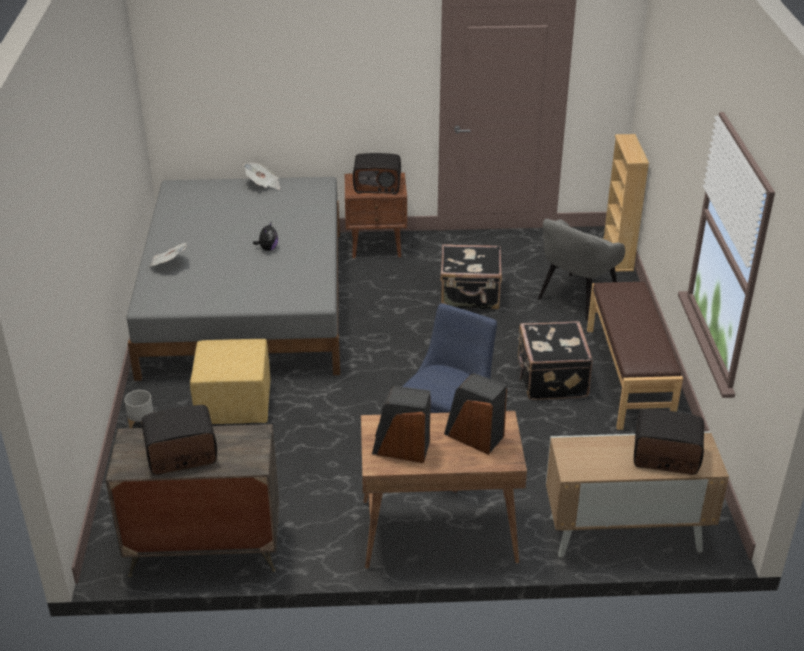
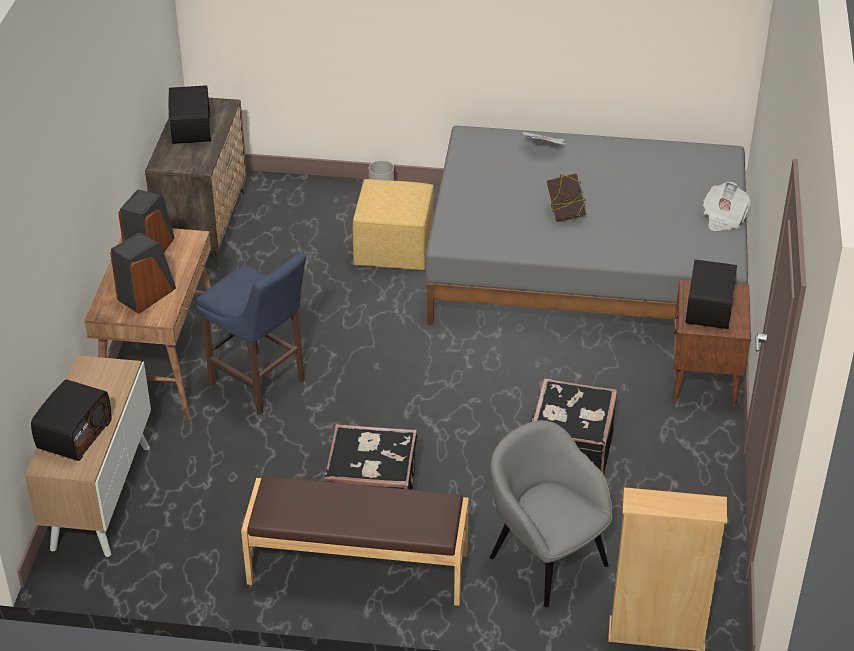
camera: 100 degrees right, 5 degrees up
(268, 249) = (565, 214): plush toy -> book

